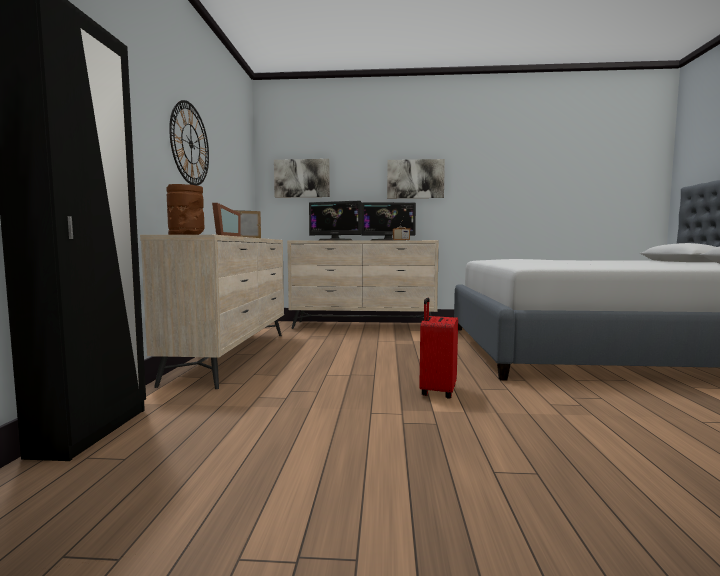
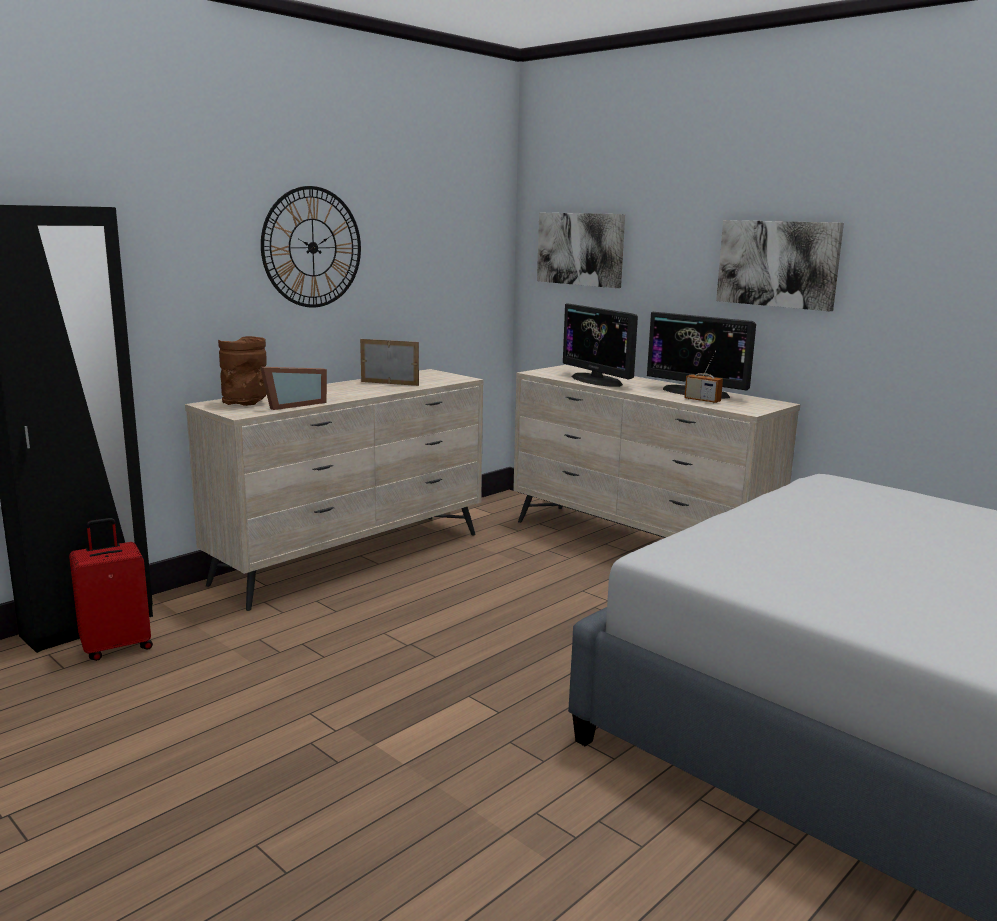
camera: 40 degrees right, 10 degrees up
(437, 391) = (445, 718): red suitcase -> red suitcase (116, 646)

